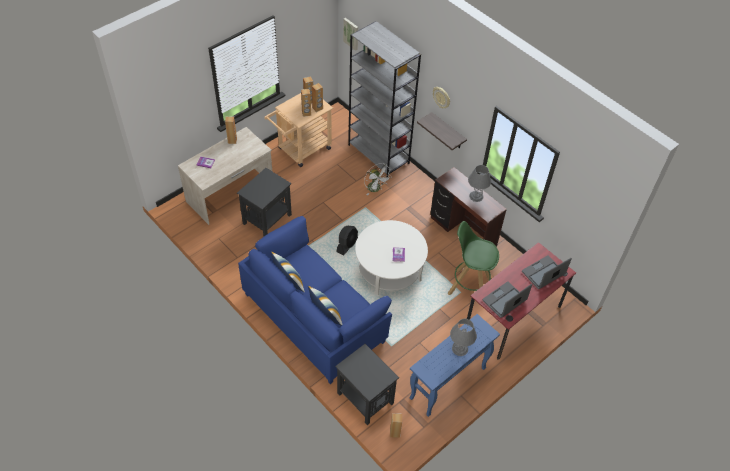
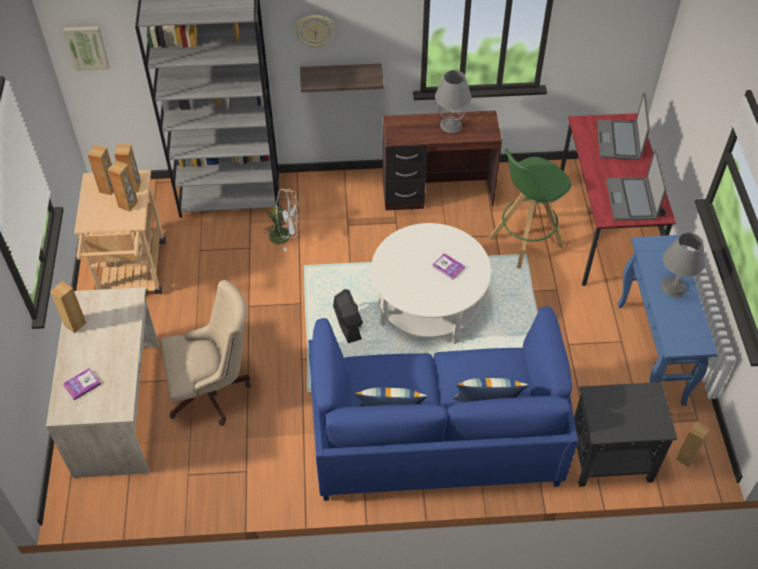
camera: 50 degrees left, 0 degrees up
(266, 219) = (213, 391): black side table -> beige office chair

